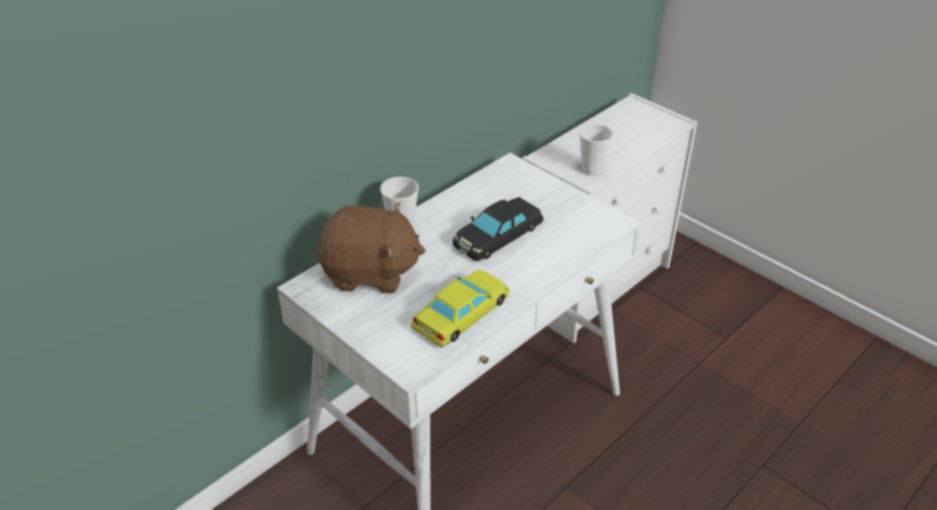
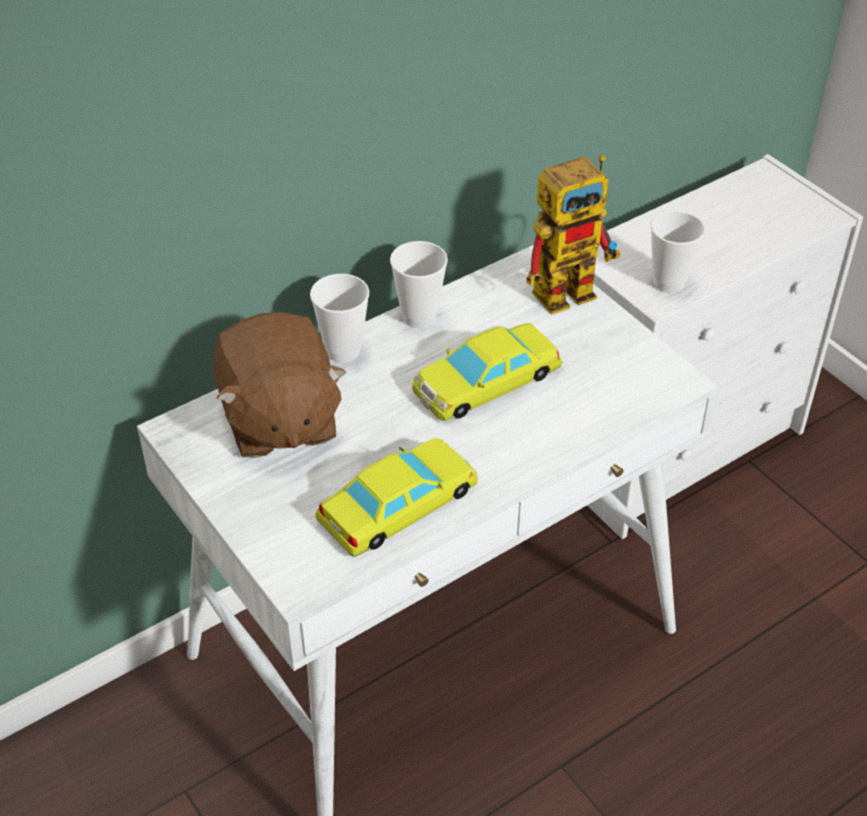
camera: 10 degrees right, 5 degrees up
(370, 273) = (279, 420): brown plush toy -> brown plush toy turned 60 degrees clockwise
(445, 203) = (419, 317): none -> cup
(497, 235) = (486, 380): black toy car -> yellow toy car
(536, 176) = (572, 287): none -> toy robot

